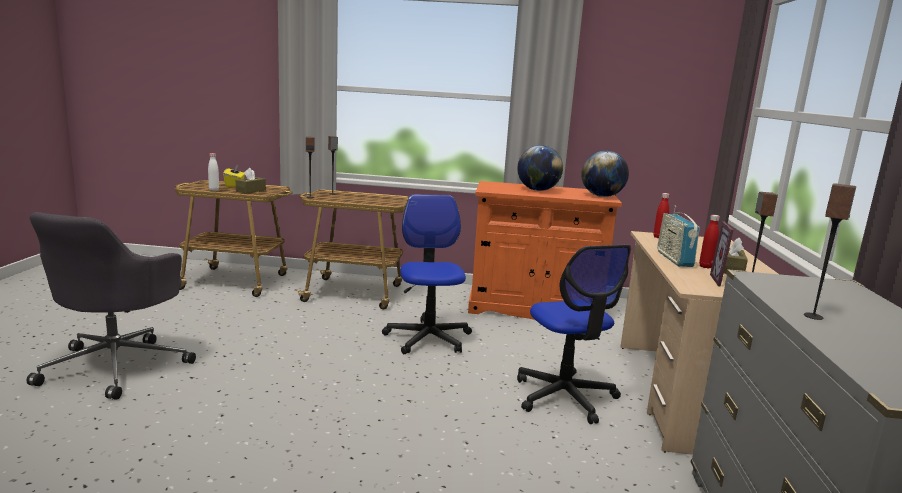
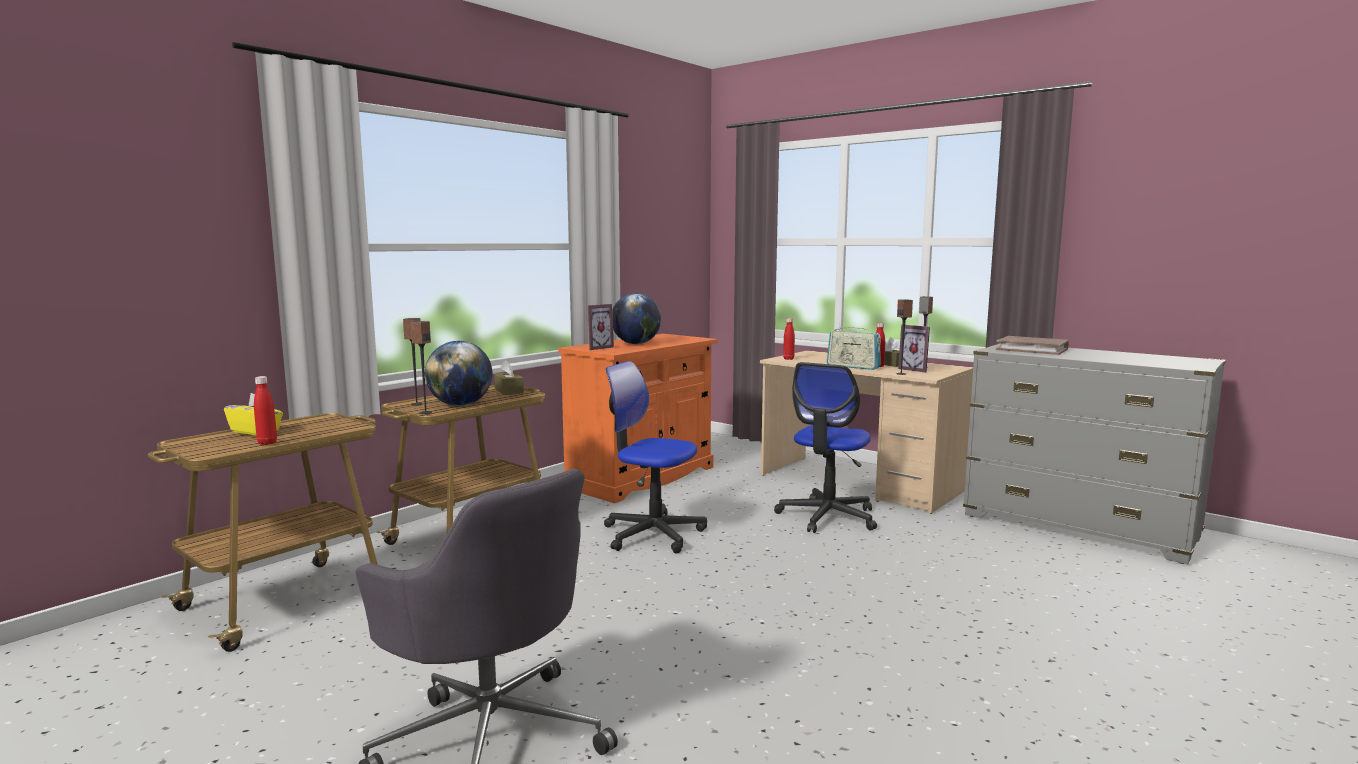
camera: 55 degrees left, 5 degrees down
(214, 190) = (267, 443): white bottle -> red bottle
(251, 190) = (319, 428): brown tissue box -> brown tissue box (509, 391)
(496, 186) = (597, 348): none -> picture frame
(565, 396) = (827, 517): office chair -> office chair turned 105 degrees clockwise
(601, 196) = (686, 338): globe -> globe (460, 405)
(813, 316) = (1076, 356): speaker -> speaker (901, 374)
(821, 294) = (1032, 349): none -> brown book

